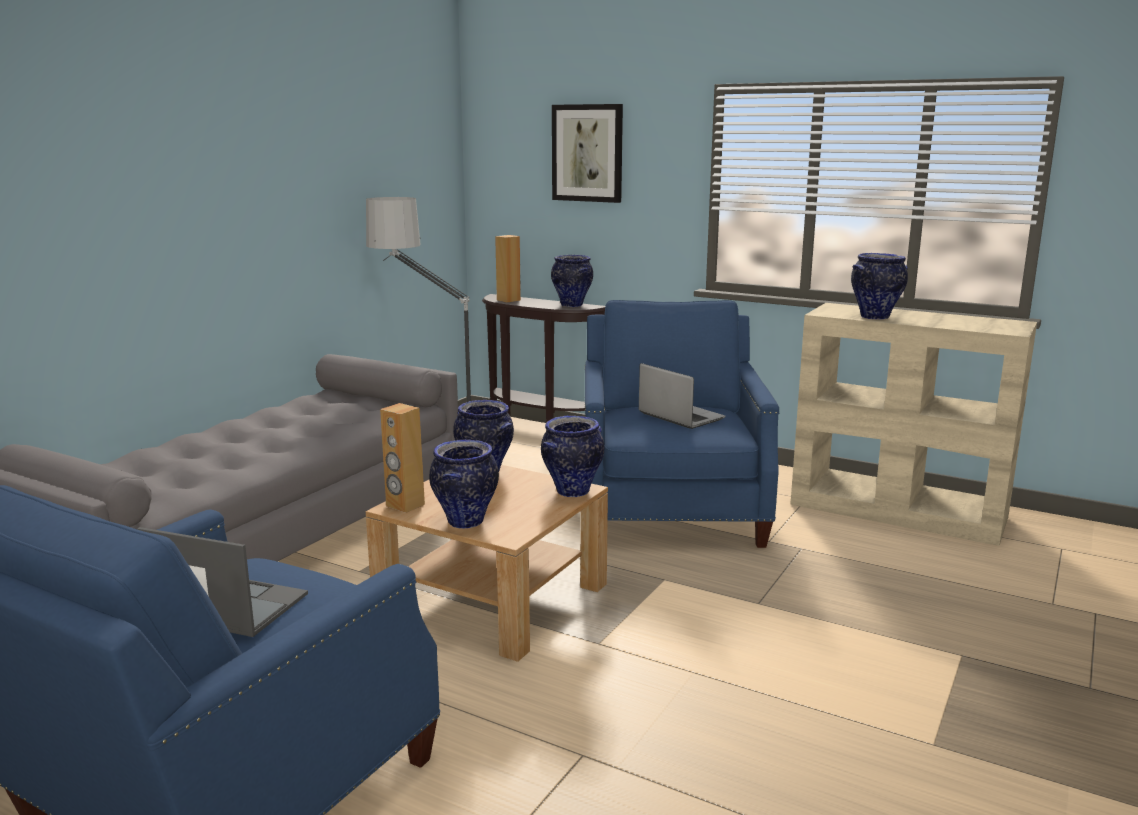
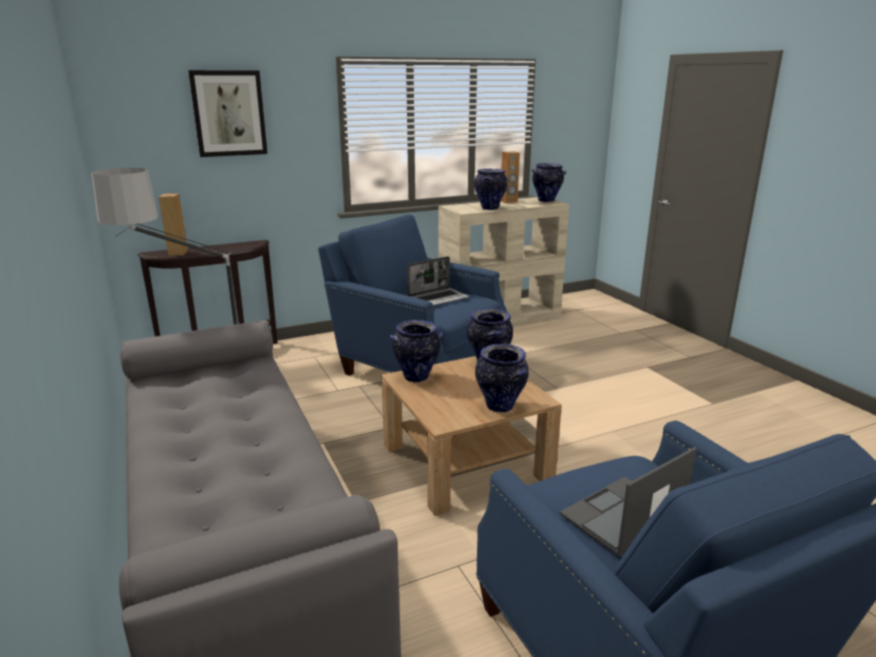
camera: 55 degrees left, 5 degrees up
(405, 505) = (443, 418): brown speaker -> brown speaker (509, 201)
(572, 305) = (242, 245): vase -> vase (546, 201)
(679, 416) = (438, 298): laptop -> laptop turned 150 degrees clockwise

